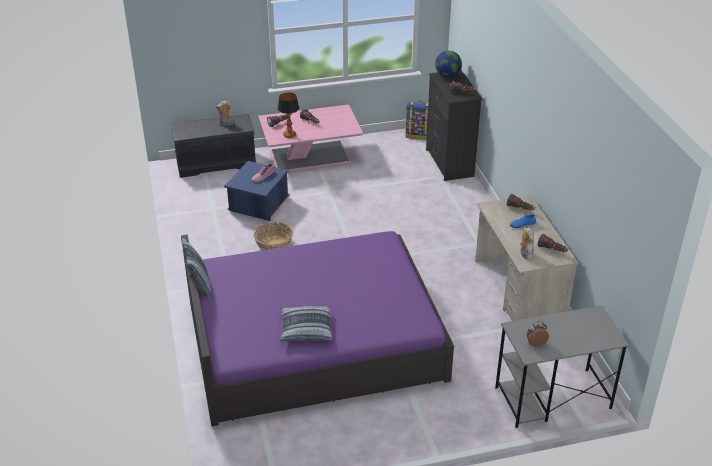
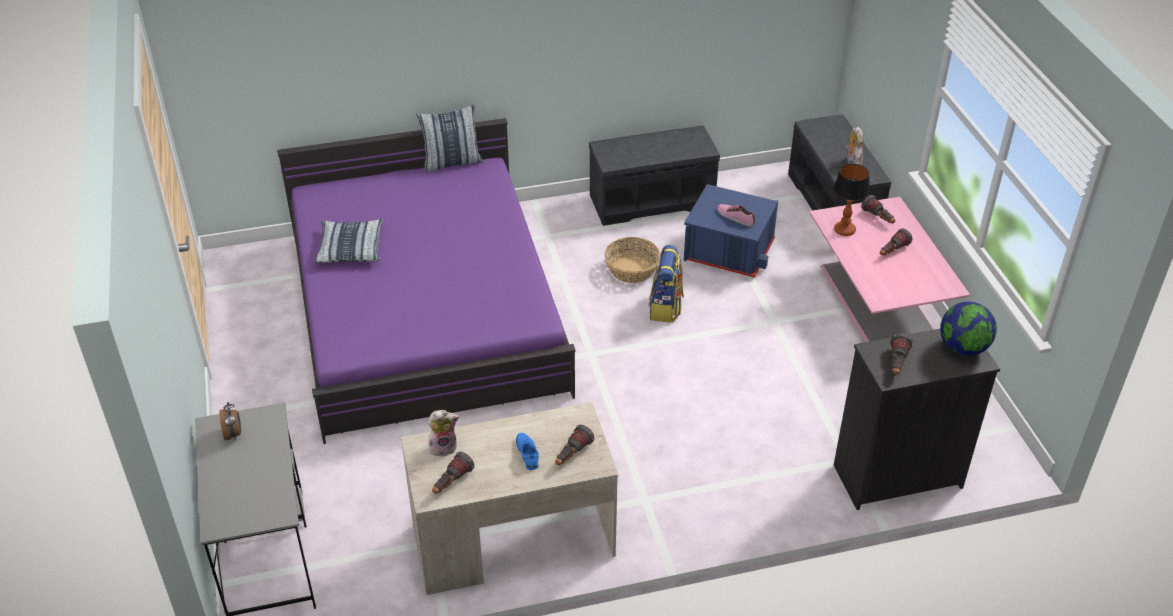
camera: 90 degrees right, 5 degrees up
(196, 234) = (652, 200): none -> grey bench
(418, 135) = (988, 436): backpack -> backpack (665, 308)

